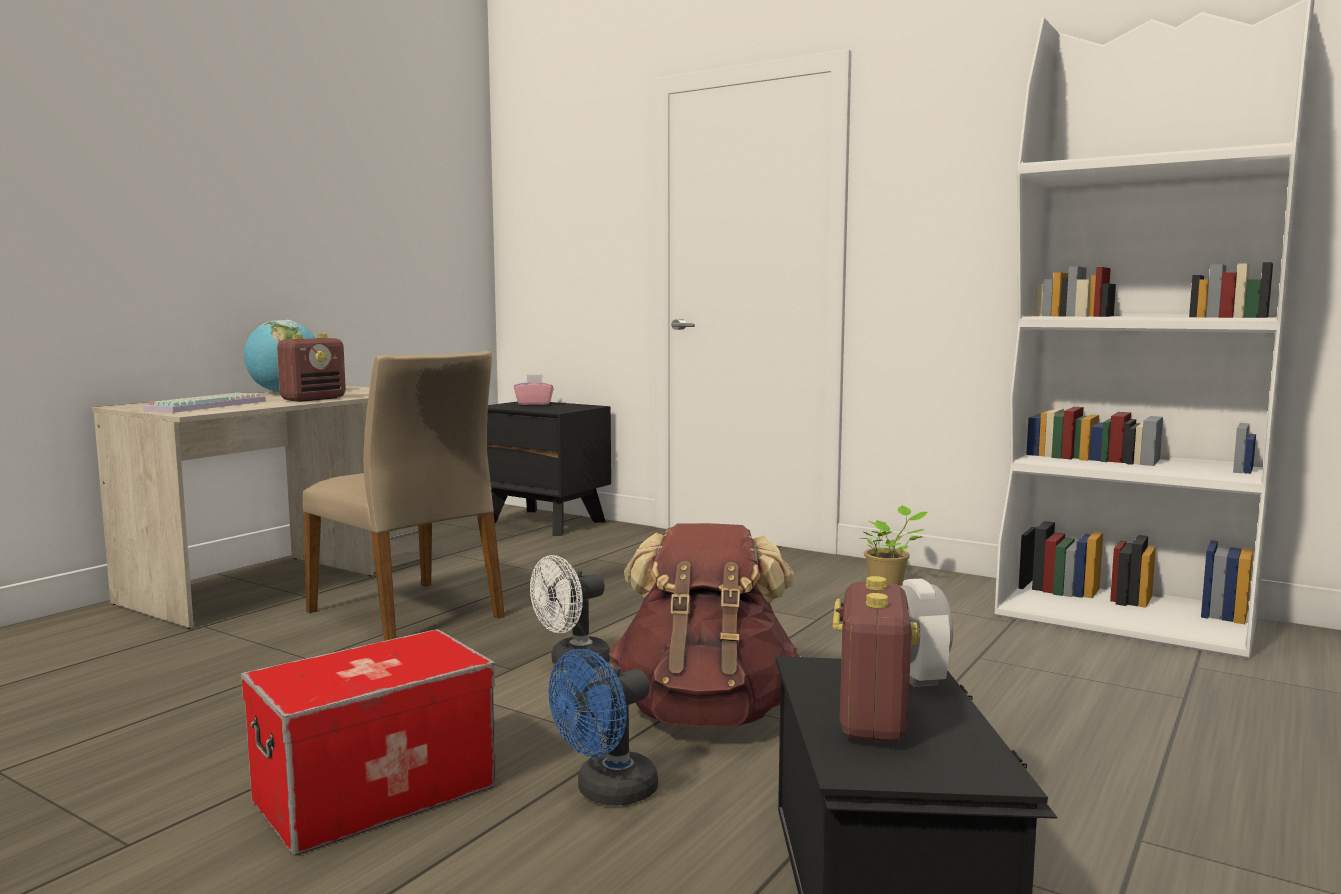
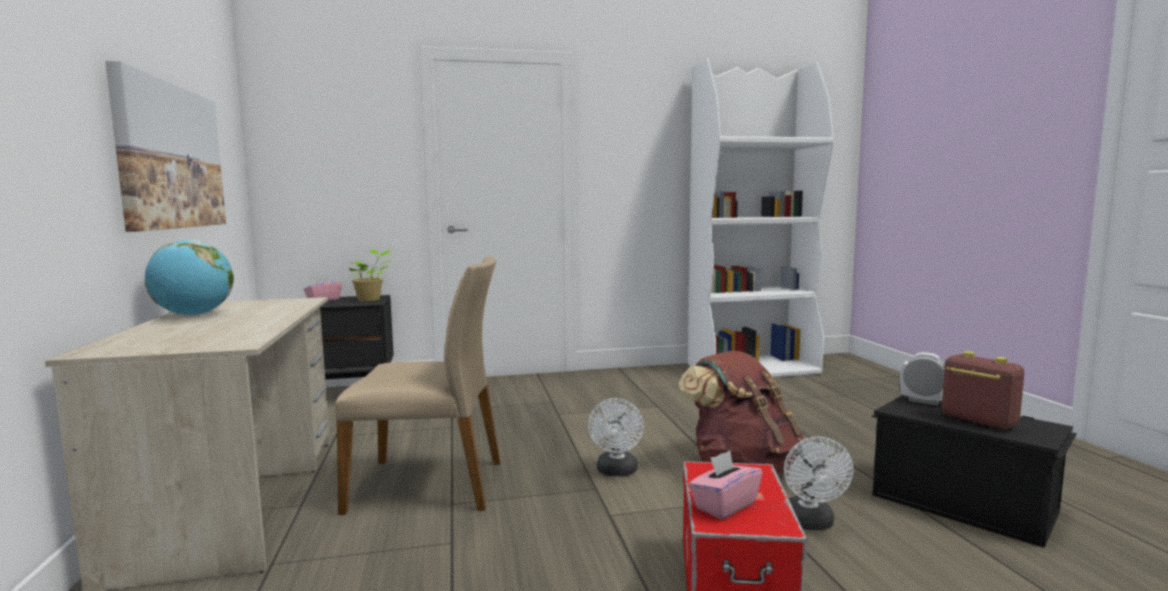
camera: 45 degrees left, 0 degrees up
(207, 405) = (201, 336): keyboard -> none
(314, 399) = (272, 315): radio -> none
(326, 239) = (170, 157): none -> picture
(329, 668) = (724, 505): none -> pink tissue box
(607, 793) = (810, 523): blue fan -> white fan
(888, 584) = (638, 379): potted plant -> potted plant (370, 300)

